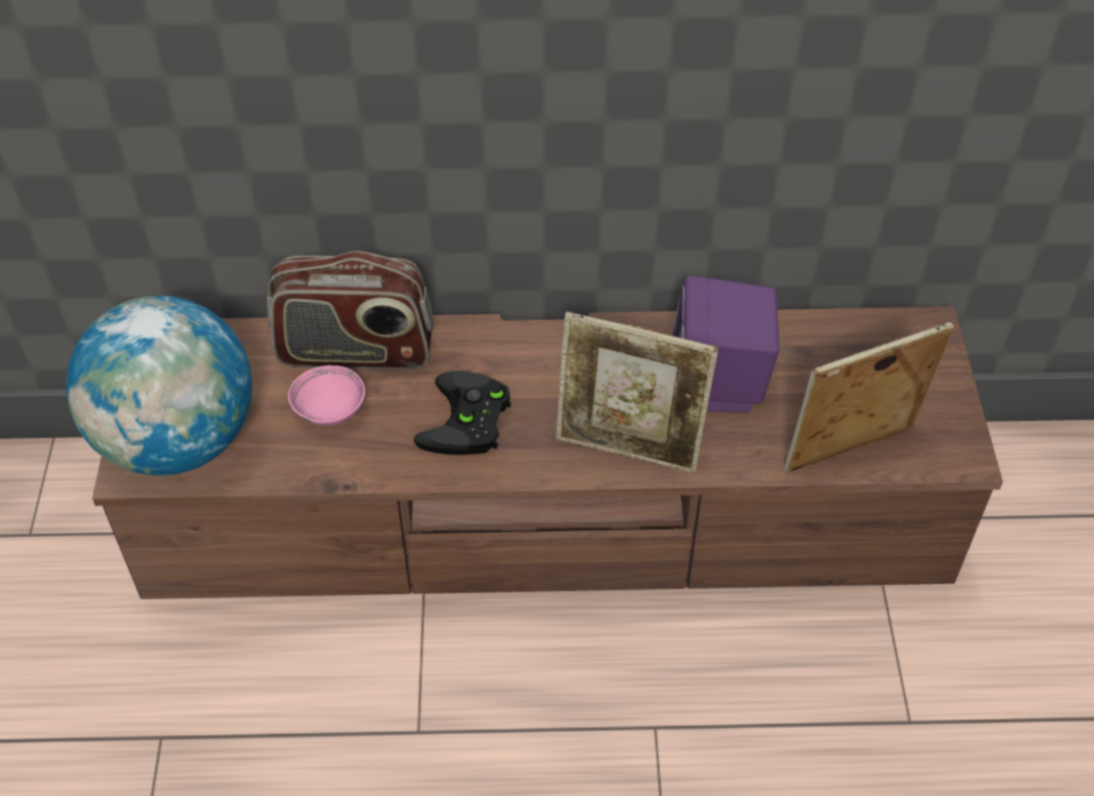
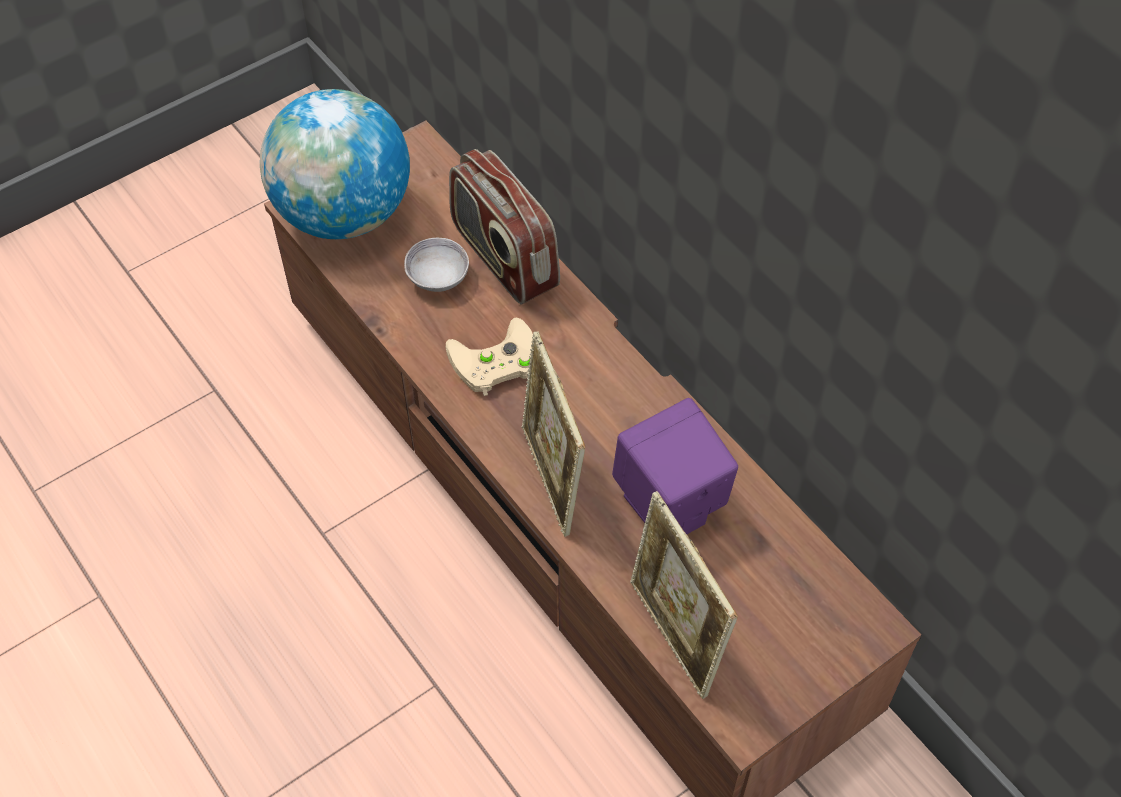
camera: 55 degrees right, 5 degrees up
(329, 410) = (438, 277): pink bowl -> grey bowl
(468, 423) = (493, 364): black game controller -> beige game controller
(850, 454) = (674, 637): picture frame -> picture frame turned 150 degrees counterclockwise

